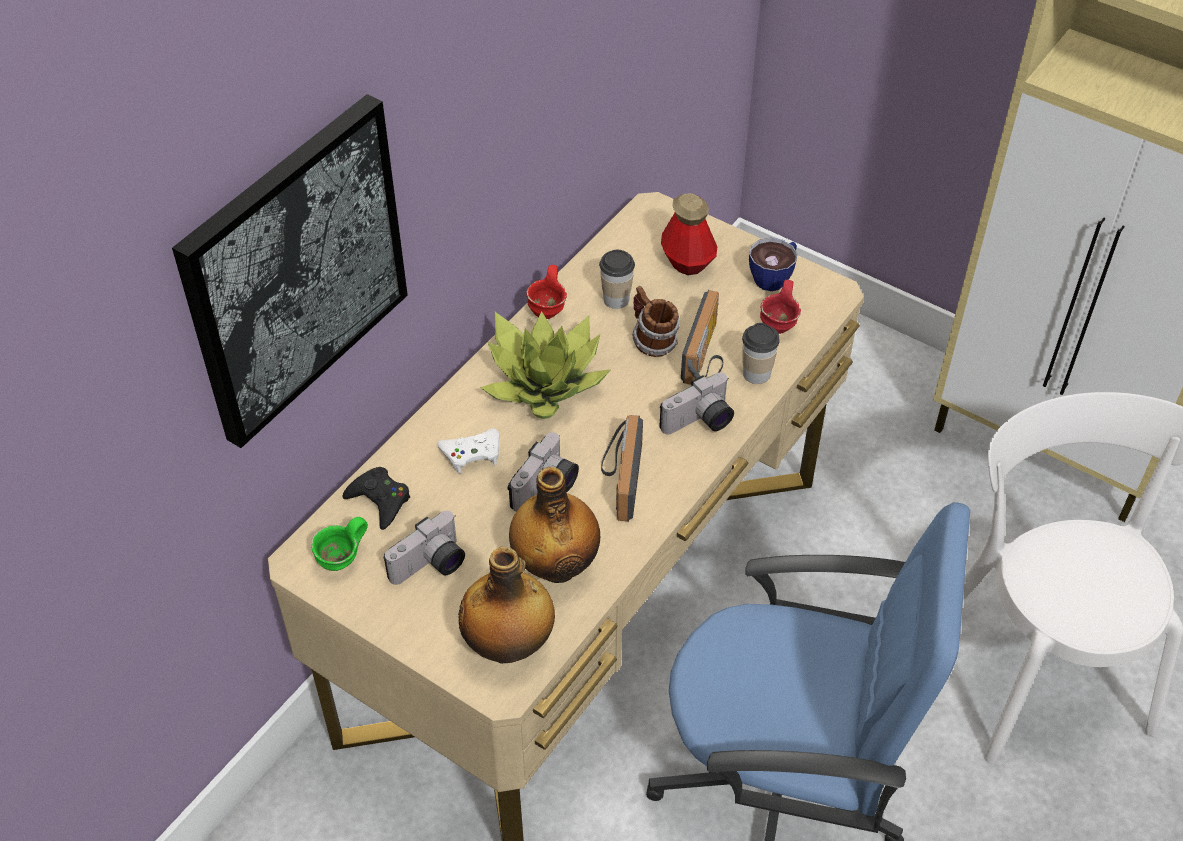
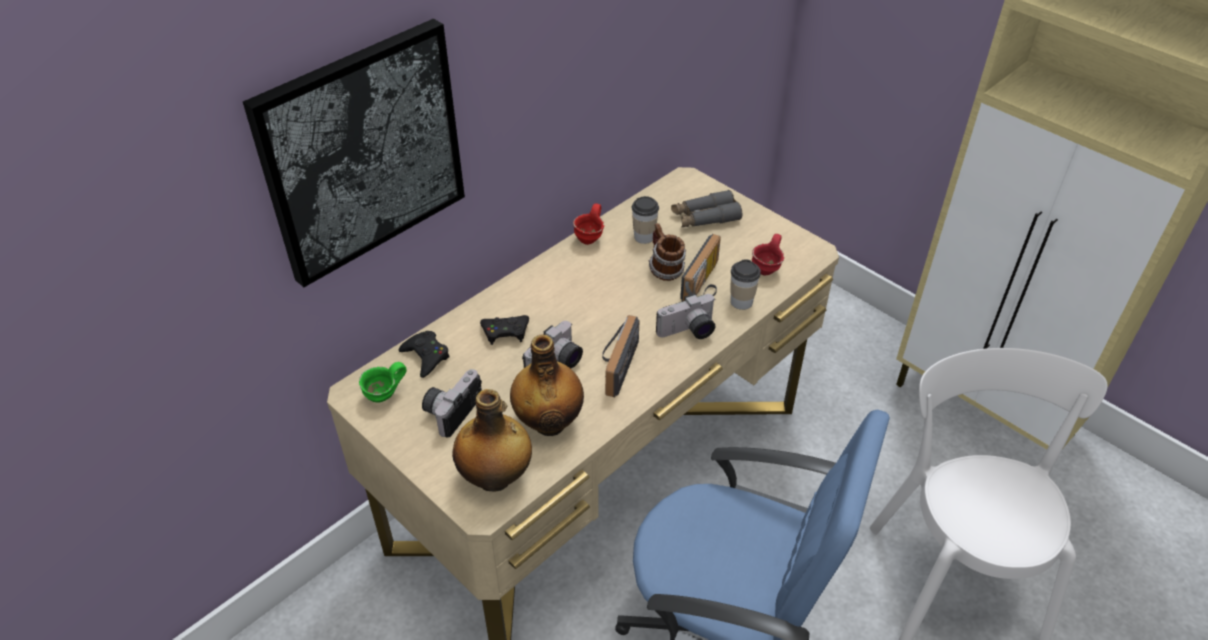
camera: 10 degrees right, 5 degrees down
(431, 566) = (451, 410): camera -> camera turned 150 degrees clockwise
(472, 453) = (505, 332): white game controller -> black game controller
(544, 381) = (574, 287): potted plant -> none
(687, 262) = (705, 217): bottle -> grey binoculars
(774, 276) = (770, 235): cup -> none

